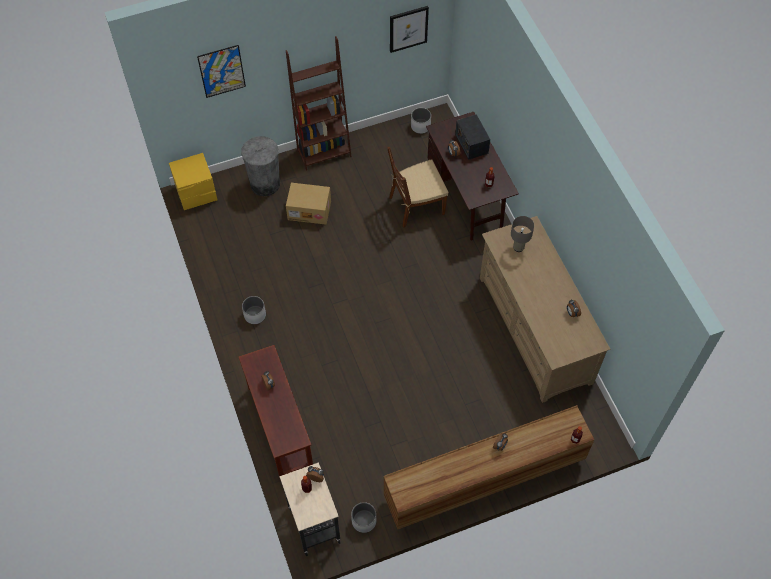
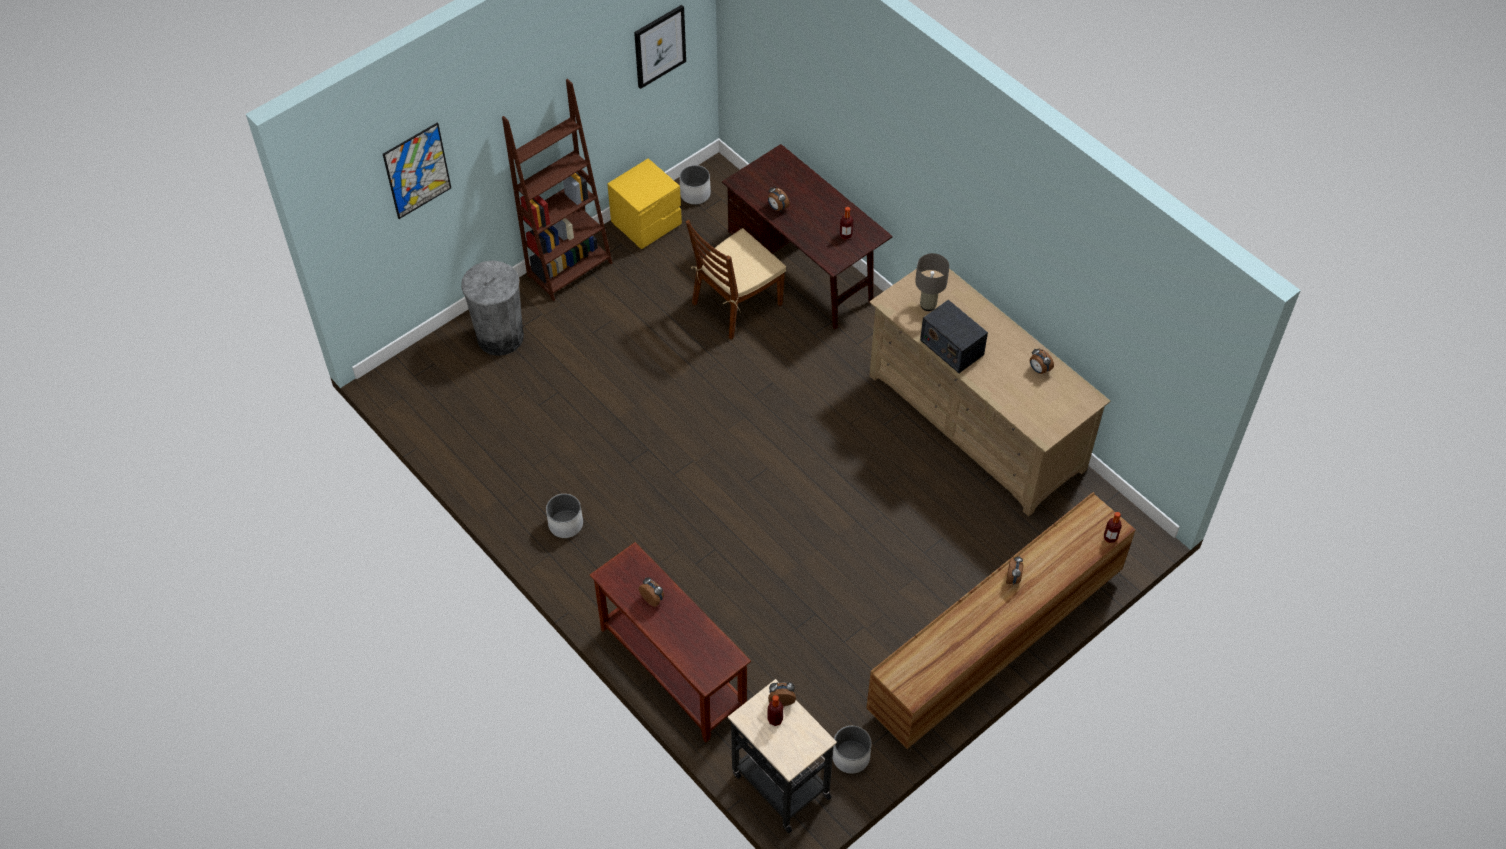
camera: 20 degrees left, 5 degrees down
(196, 193) = (399, 379): yellow nightstand -> yellow nightstand (645, 223)
(310, 210) = (583, 354): cardboard box -> none
(471, 143) = (797, 187): radio -> radio (951, 347)

